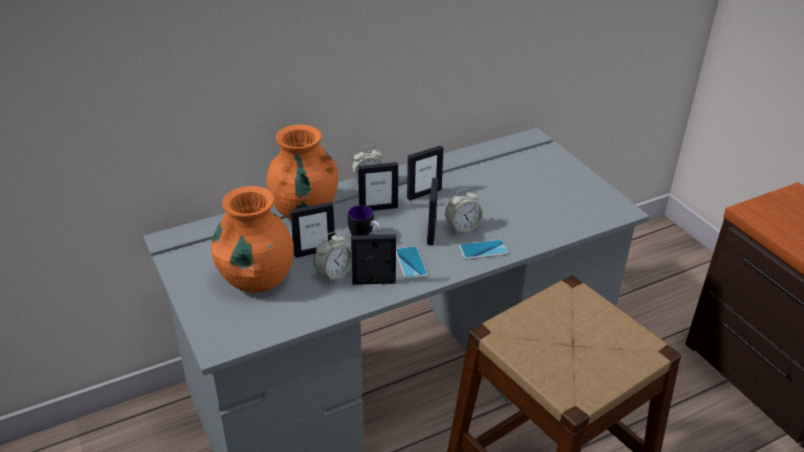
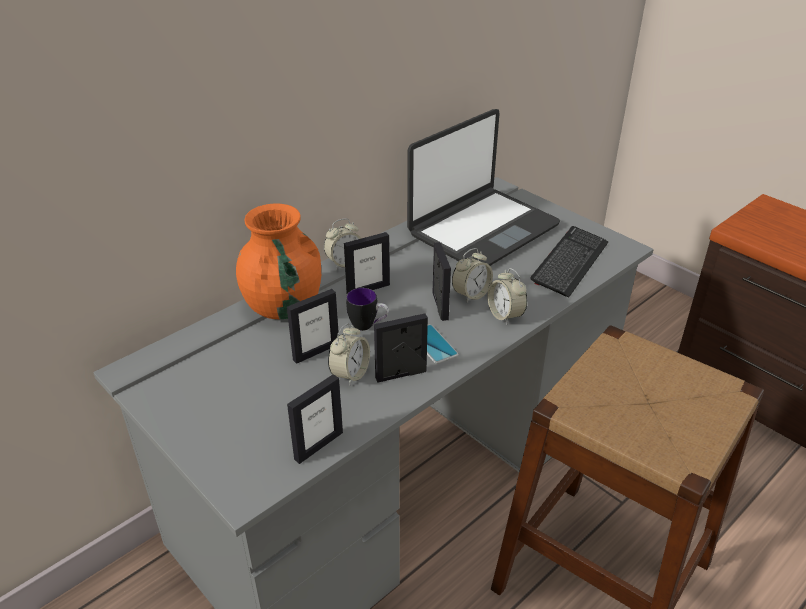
camera: 15 degrees left, 0 degrees up
(257, 278) = (260, 397): orange vase -> none
(424, 193) = (411, 264): picture frame -> picture frame (318, 445)
(483, 250) = (505, 315): phone -> alarm clock
(500, 173) = (482, 229): none -> laptop
(564, 215) = (570, 263): none -> keyboard

